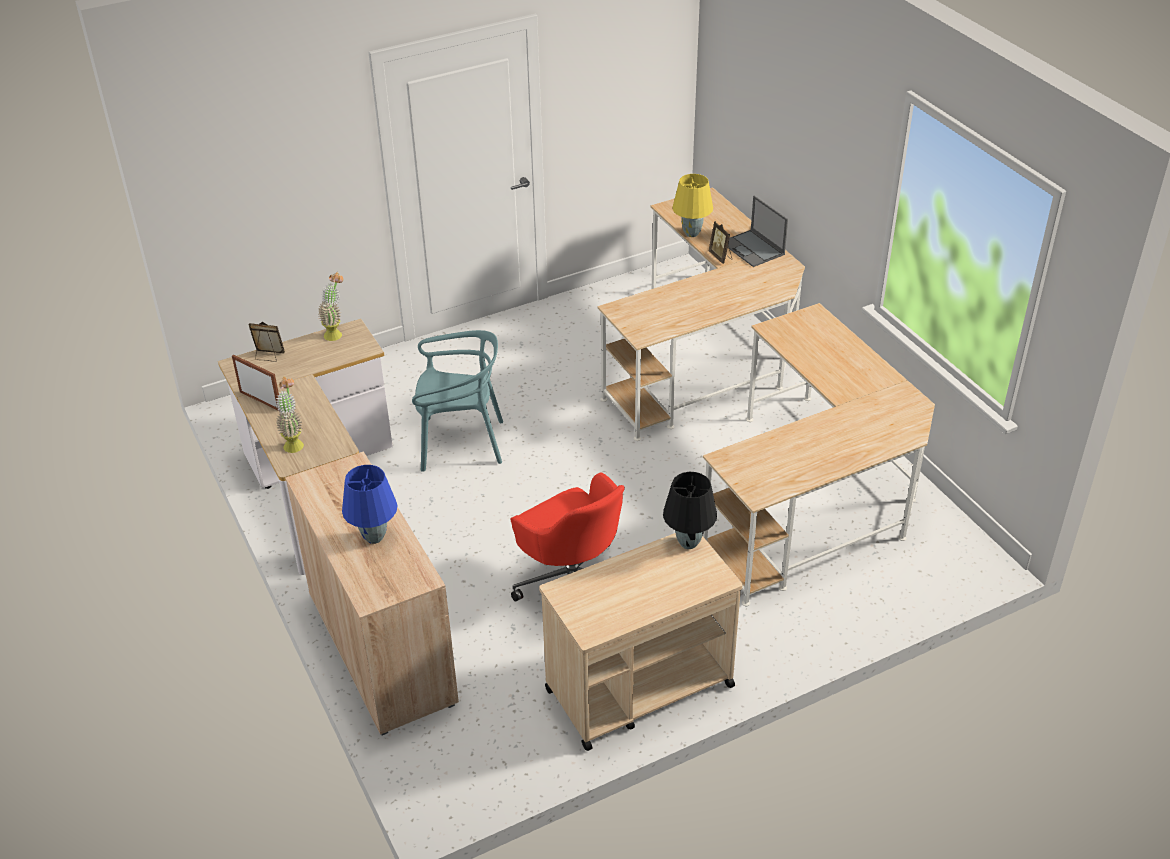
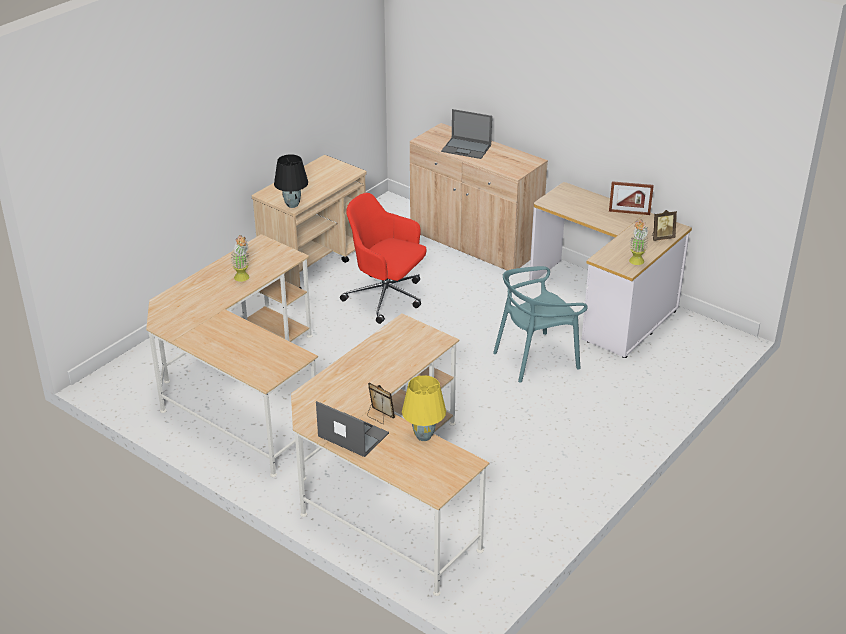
camera: 155 degrees right, 5 degrees down
(294, 442) = (578, 198): potted plant -> potted plant (243, 279)
(373, 537) = (467, 148): blue table lamp -> laptop

